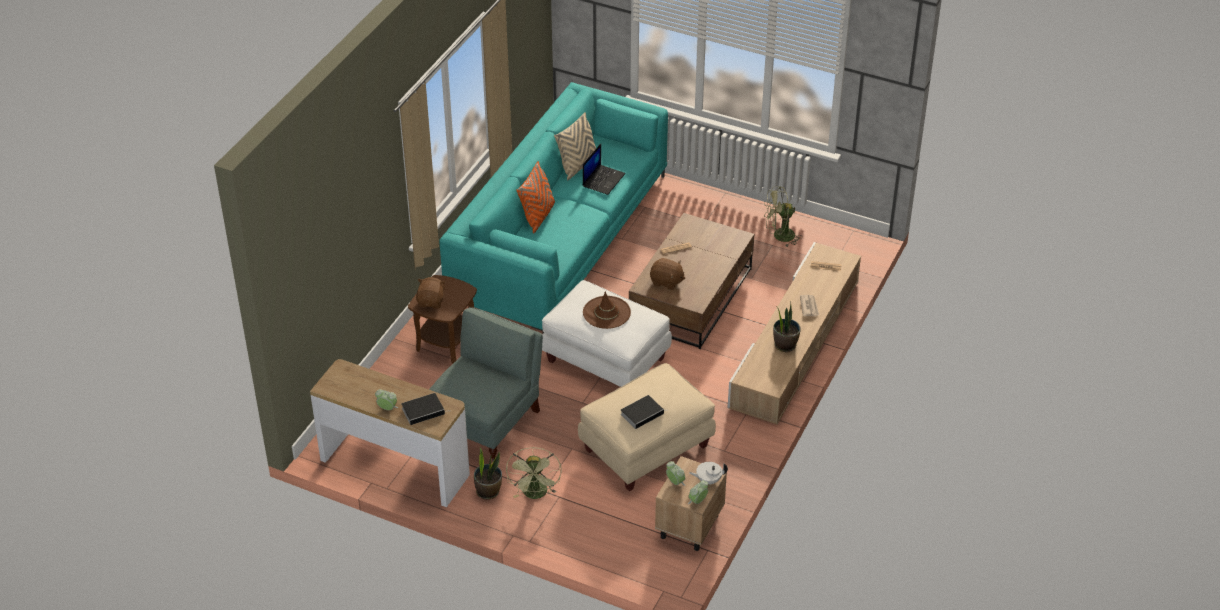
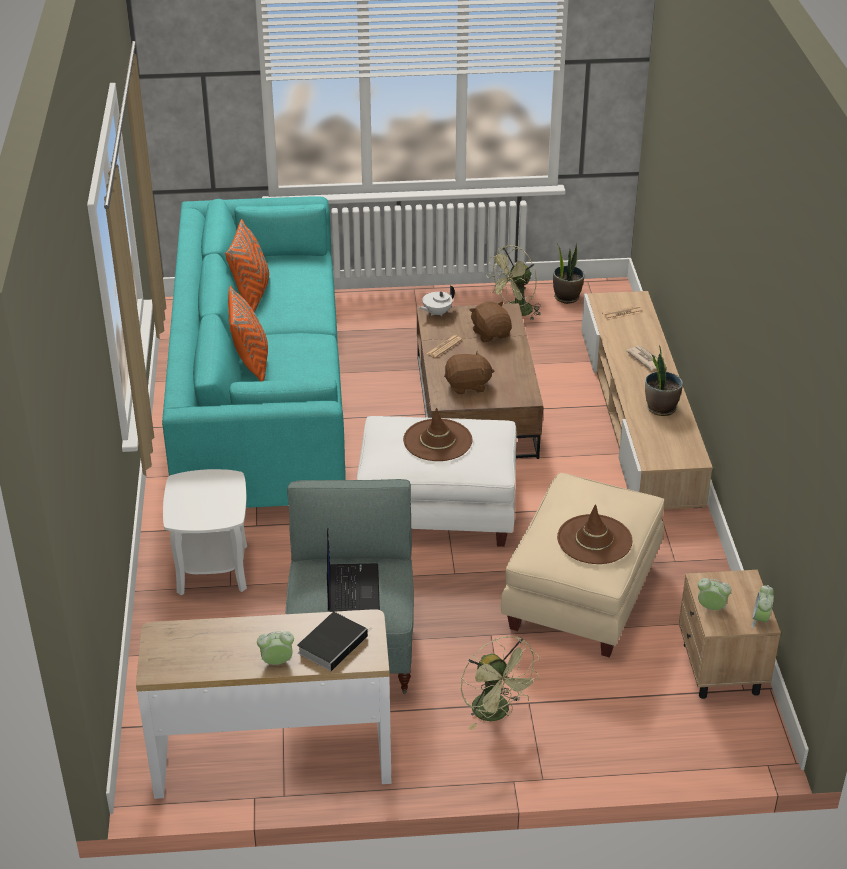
camera: 30 degrees left, 5 degrees down
(431, 301) = (193, 509): brown plush toy -> brown plush toy (491, 334)
(446, 342) = (212, 569): brown side table -> white side table
(488, 491) = (430, 736): potted plant -> potted plant (566, 297)
(578, 165) = (252, 294): beige pillow -> orange pillow
(603, 180) = (298, 299): laptop -> laptop (352, 588)
(642, 413) = (594, 540): book -> brown hat
(708, 480) = (747, 588): white teapot -> white teapot (436, 313)

